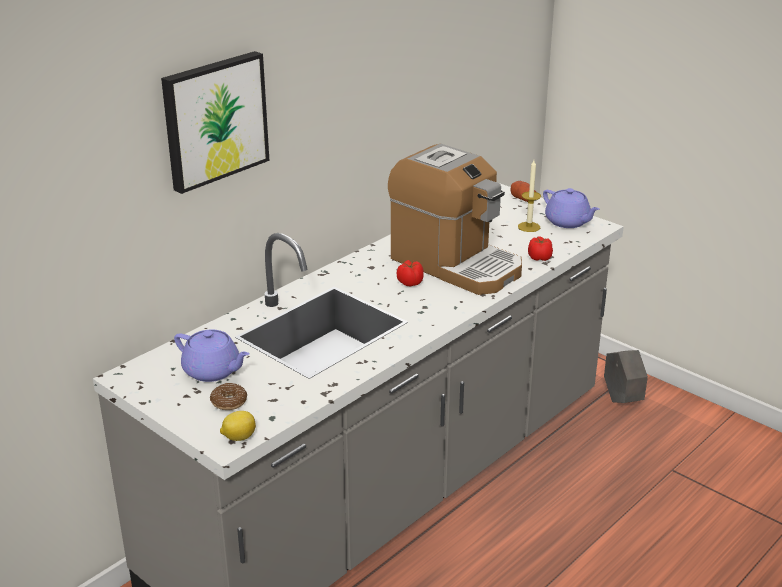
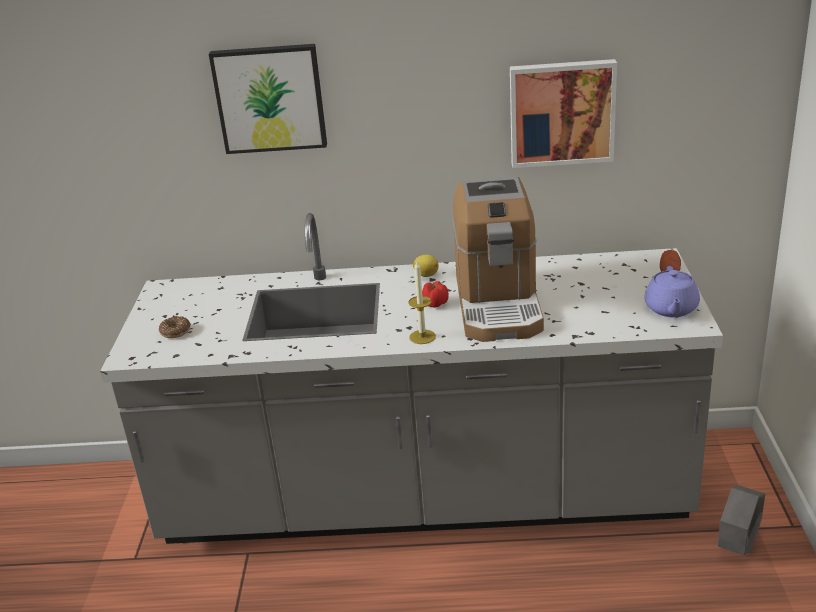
camera: 50 degrees right, 0 degrees up
(213, 371) = (204, 307): purple teapot -> none
(238, 437) = (138, 357): lemon -> lemon (425, 275)
(428, 81) = (561, 112): none -> picture
(529, 227) = (624, 298): candle -> candle (422, 337)
(539, 257) = (578, 329): tomato -> none

